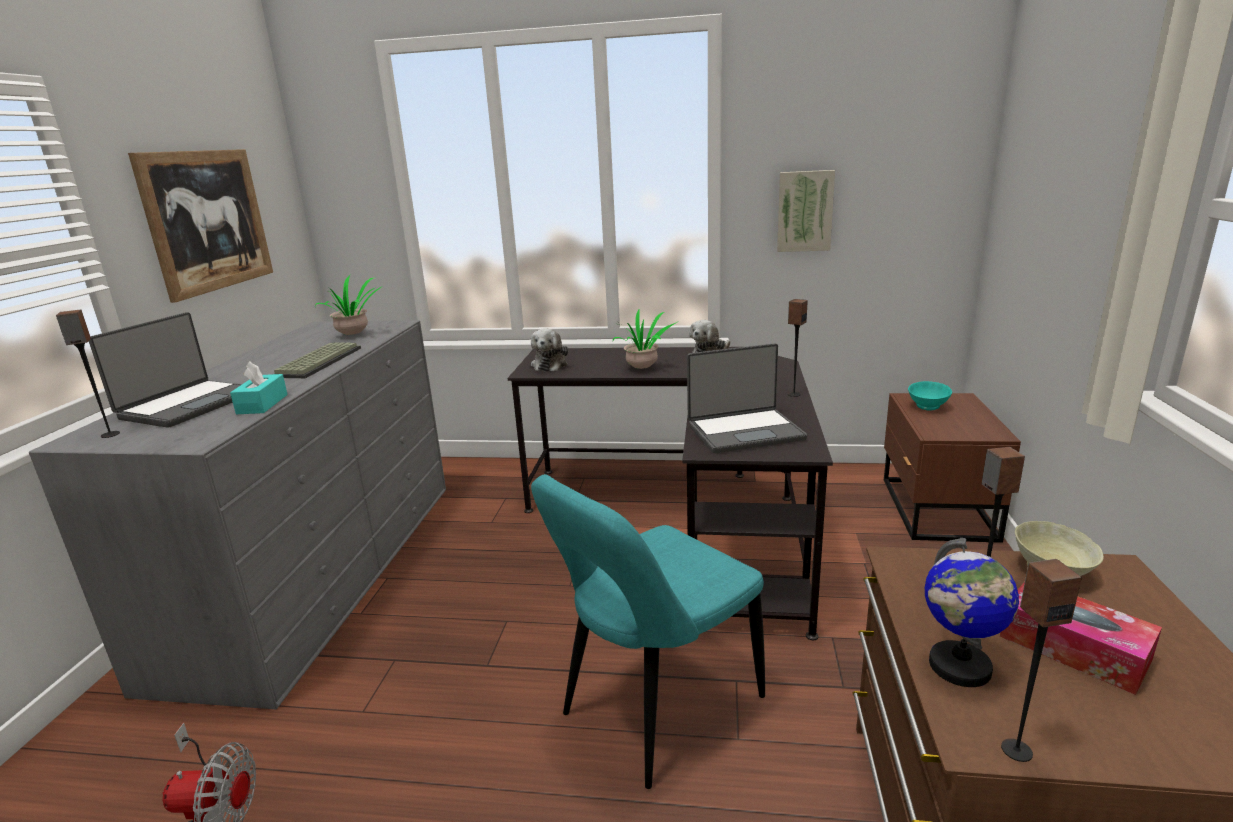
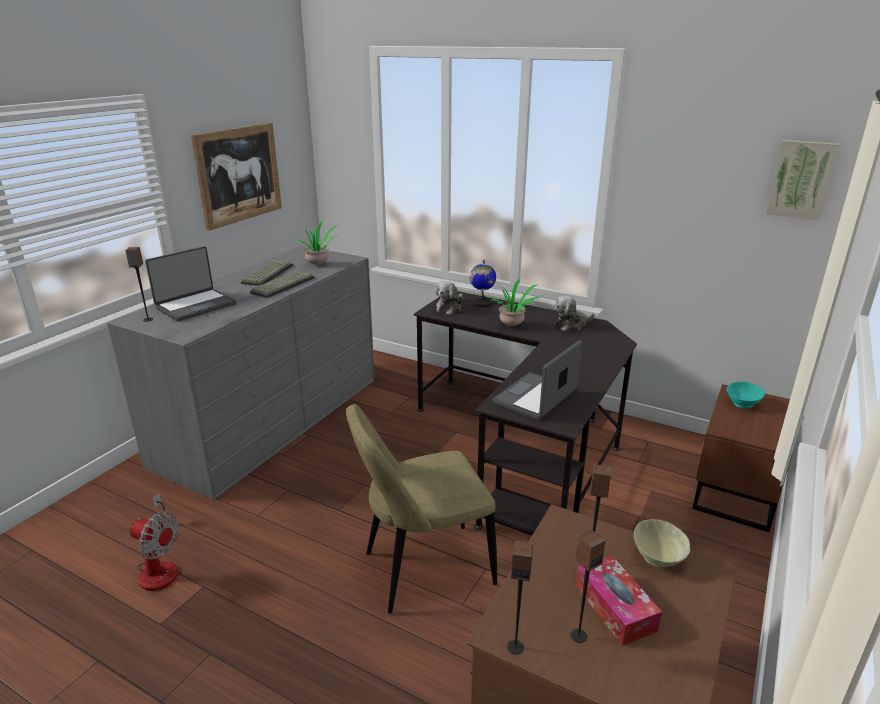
camera: 20 degrees right, 5 degrees up
(262, 404) = (232, 314): turquoise tissue box -> none
(283, 354) = (267, 274): none -> keyboard
(655, 710) = (422, 570): turquoise chair -> beige chair
(744, 432) = (536, 398): laptop -> laptop turned 120 degrees clockwise
(793, 394) = (602, 374): speaker -> speaker (578, 635)
(804, 211) = (677, 218): picture -> picture (801, 179)
(959, 667) = (531, 594): globe -> globe (482, 303)

